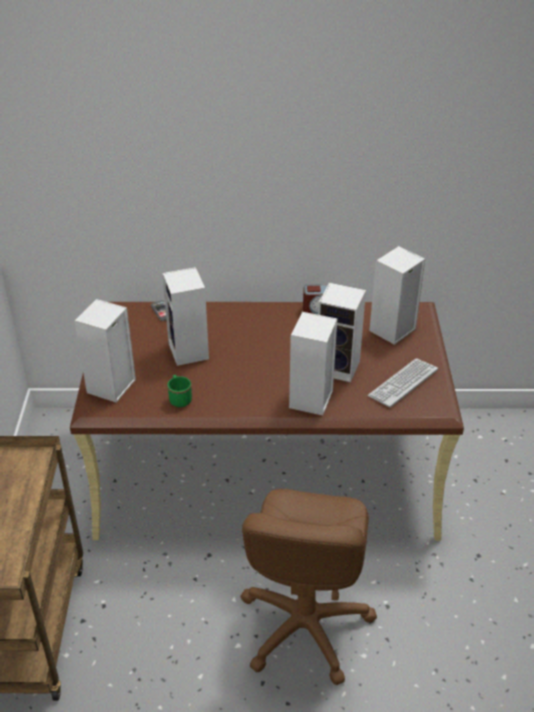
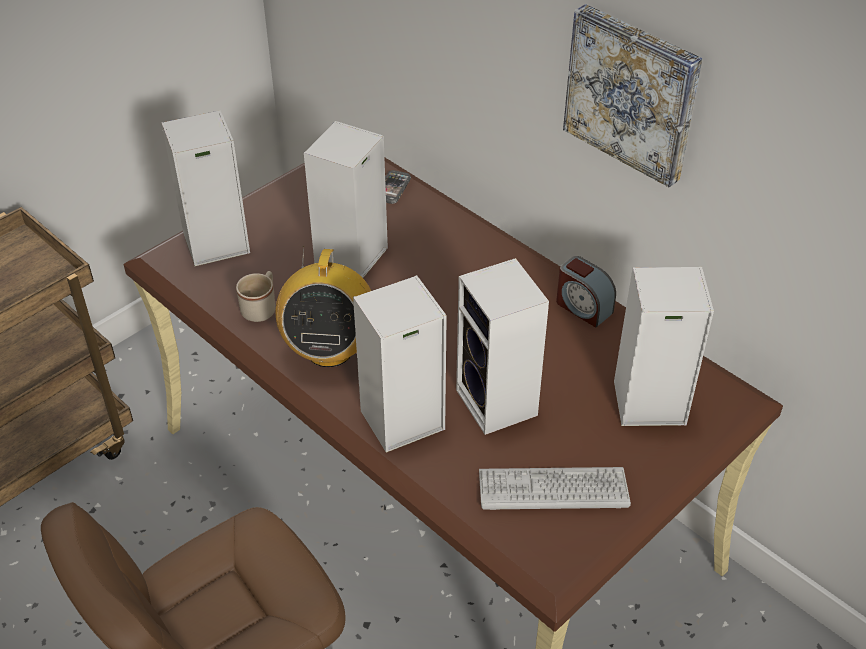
camera: 45 degrees right, 5 degrees up
(179, 398) = (261, 308): green mug -> beige mug
(238, 394) = (329, 349): none -> radio
(315, 183) = (633, 93): none -> picture

